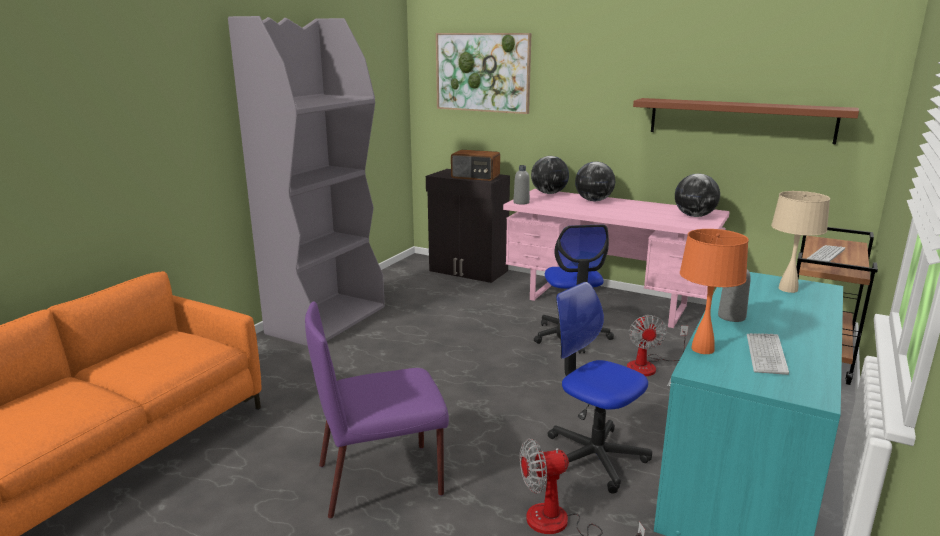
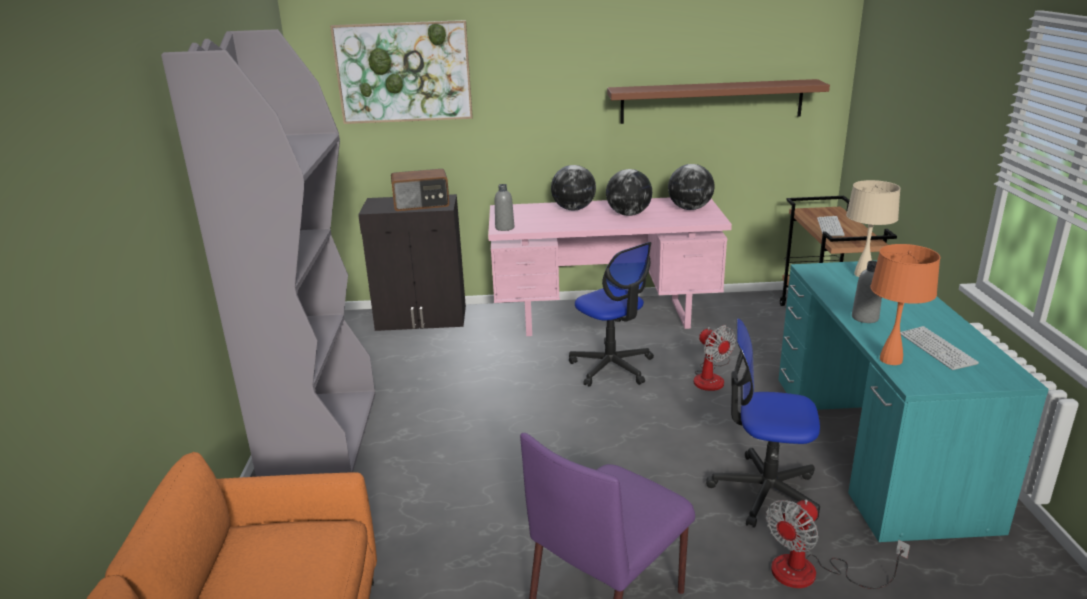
camera: 30 degrees left, 5 degrees up
(549, 193) = (515, 208): globe -> globe (628, 214)

